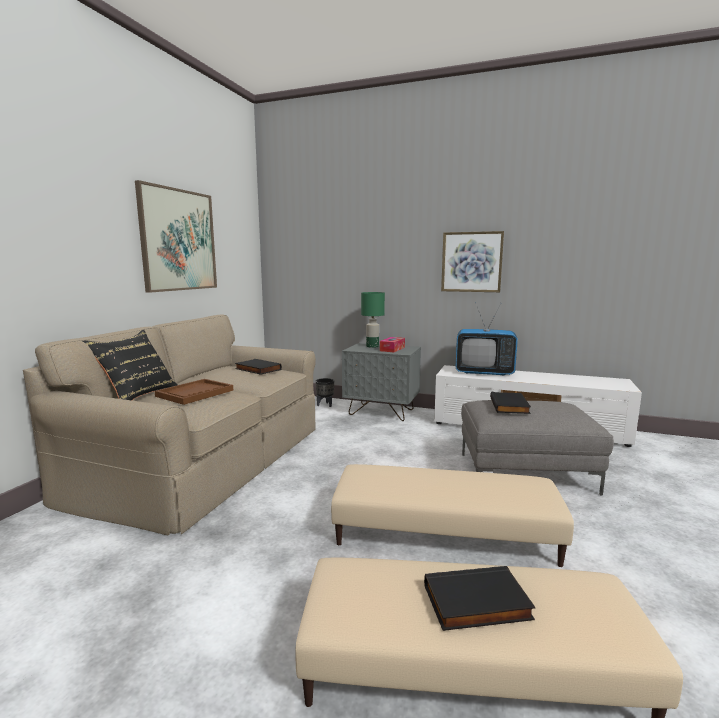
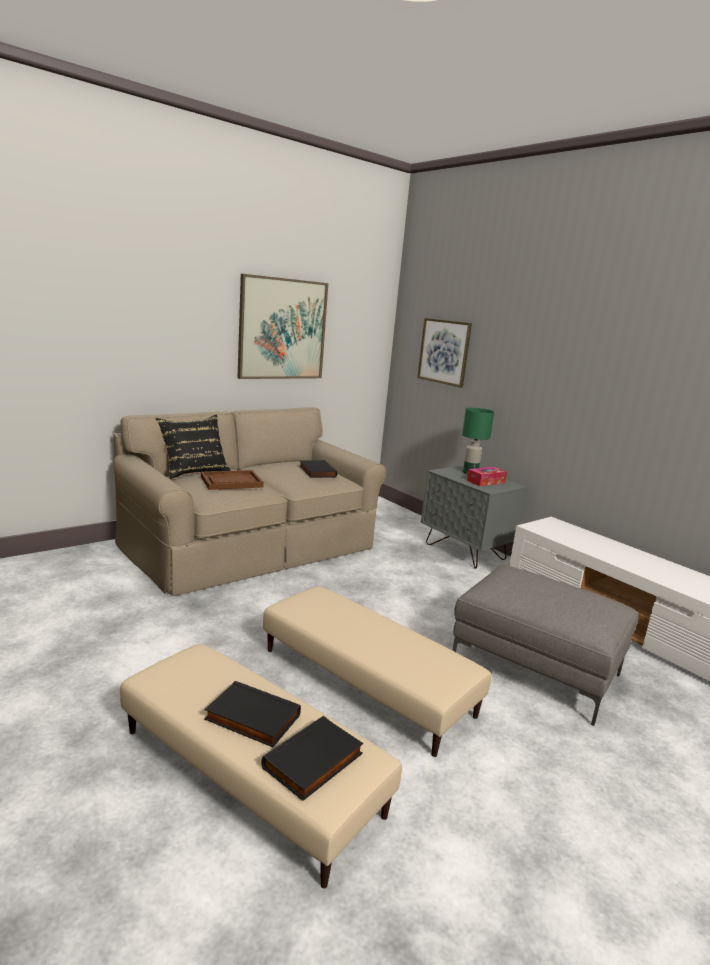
camera: 30 degrees right, 5 degrees up
(325, 405) = (415, 526): black planter -> none
(471, 262) = (605, 393): picture -> picture (444, 352)
(484, 372) = (584, 539): television -> none
(510, 406) = (525, 583): black book -> black book (314, 762)

